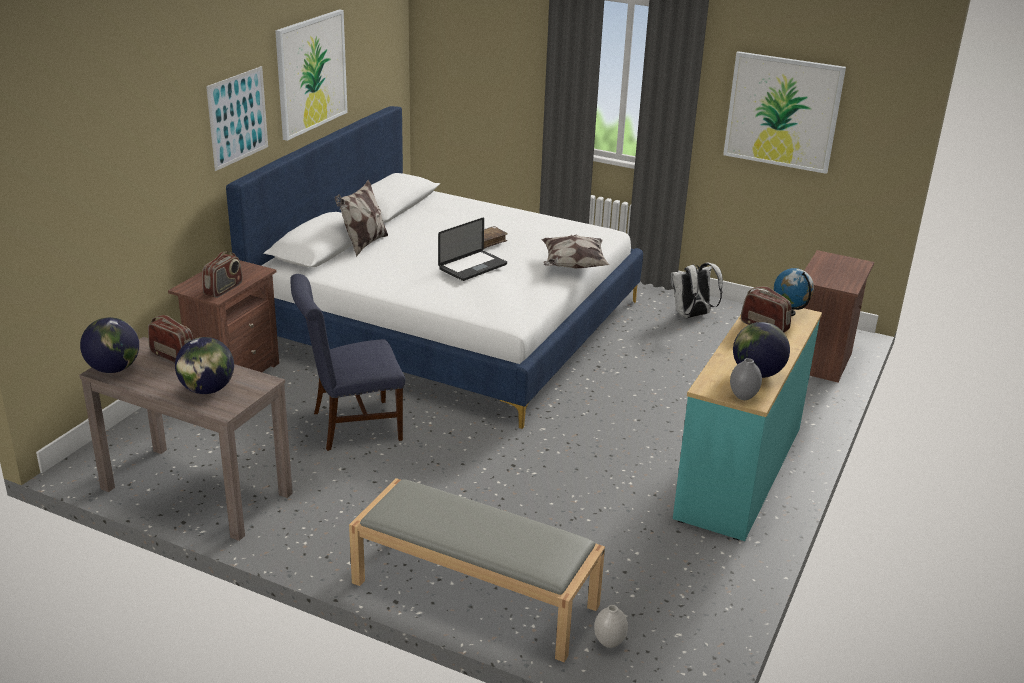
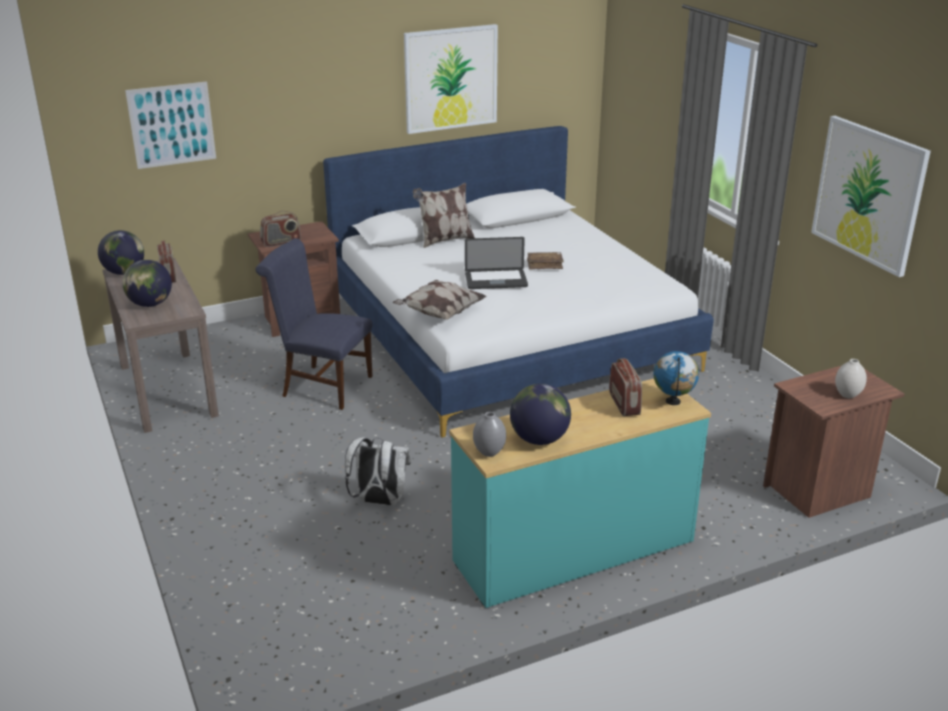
camera: 40 degrees right, 0 degrees up
(238, 117) = (349, 103): picture -> picture (172, 125)
(473, 594) = (225, 539): grey bench -> none
(572, 266) = (587, 305): pillow -> pillow (439, 313)
(608, 642) = (260, 624): white vase -> white vase (847, 395)
(692, 316) = (743, 401): white backpack -> white backpack (378, 501)

